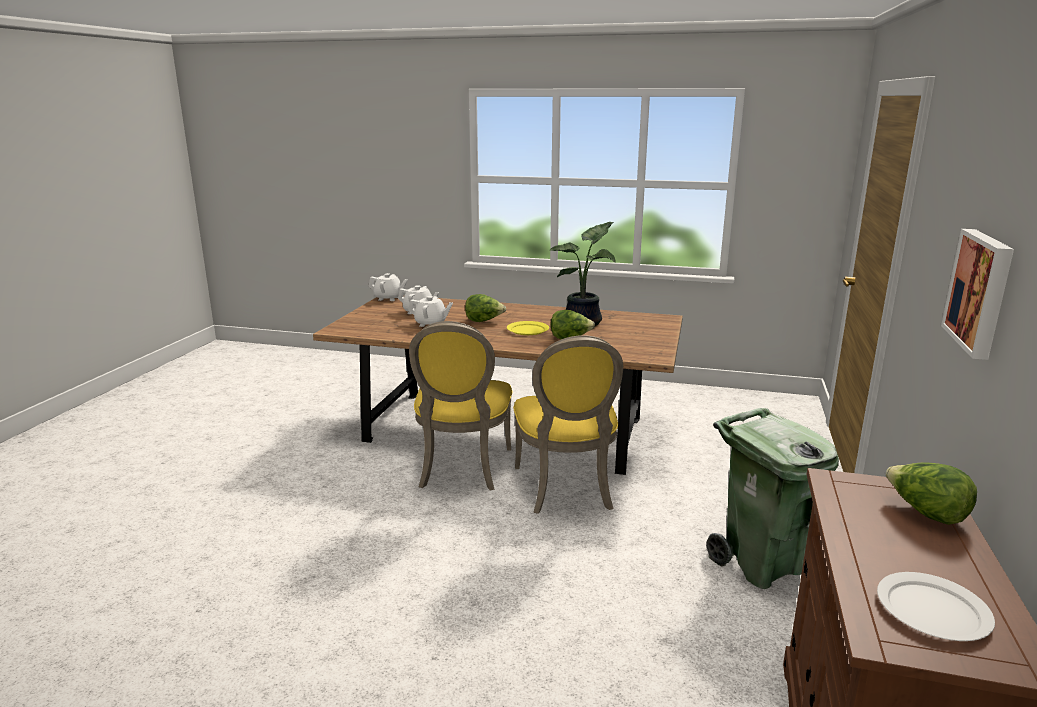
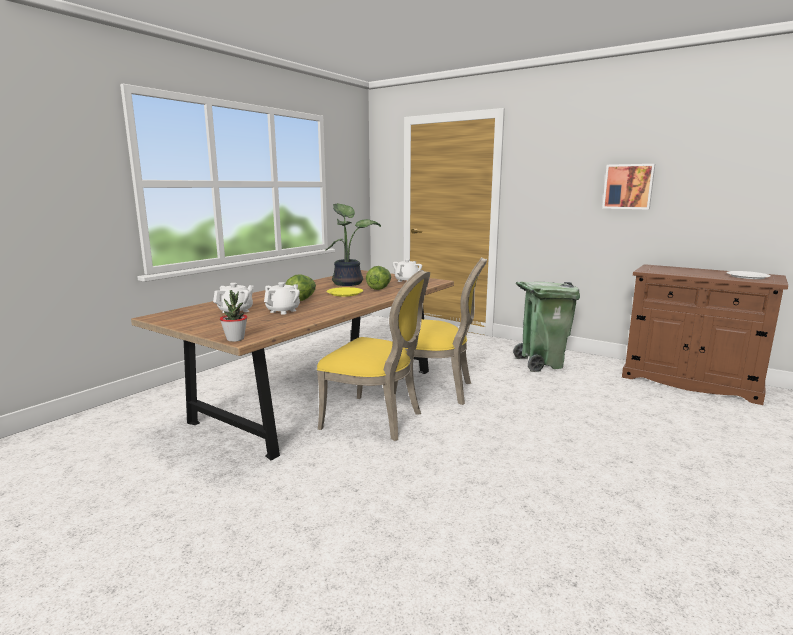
camera: 70 degrees left, 5 degrees down
(333, 328) = (235, 339): none -> potted plant
(389, 298) = (160, 317): white teapot -> white teapot (407, 281)
(925, 513) = (672, 268): lettuce -> none

